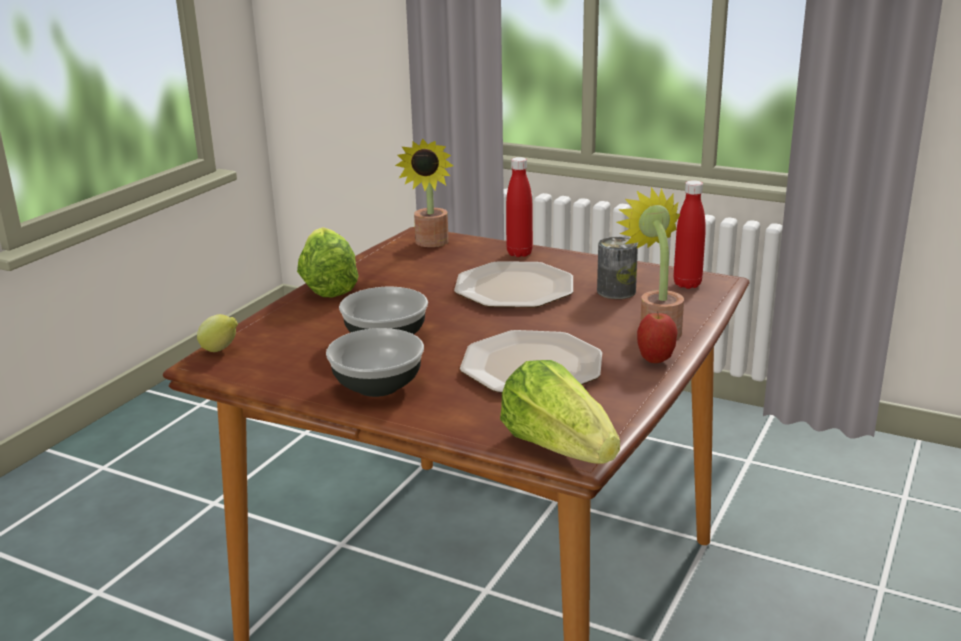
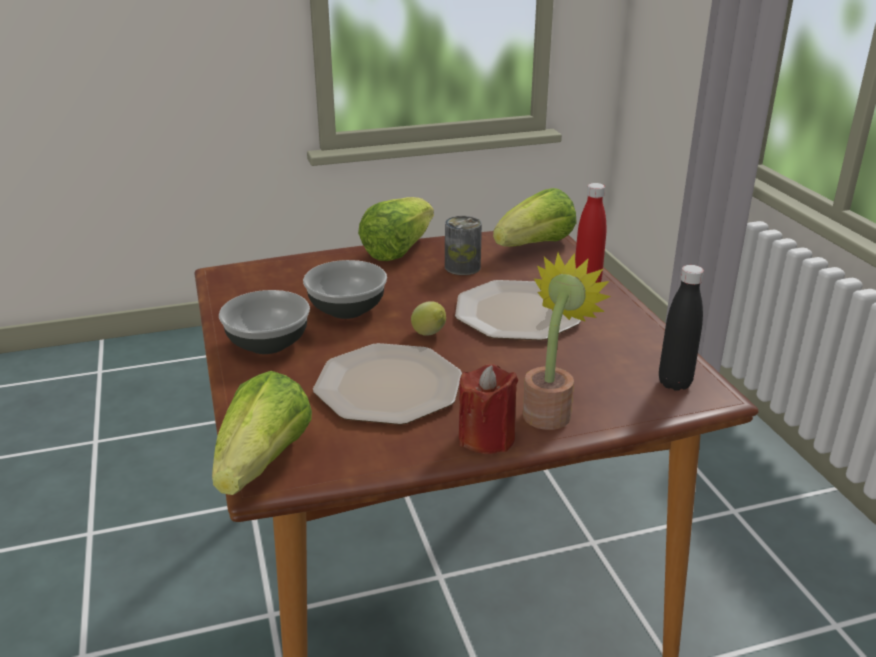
camera: 45 degrees right, 5 degrees up
(221, 350) = (246, 269): lemon -> lemon (430, 335)
(431, 244) = (535, 246): potted plant -> lettuce
(616, 291) = (593, 357): can -> can (462, 267)
(655, 360) = (486, 438): apple -> red candle
(687, 284) = (674, 383): red bottle -> black bottle

